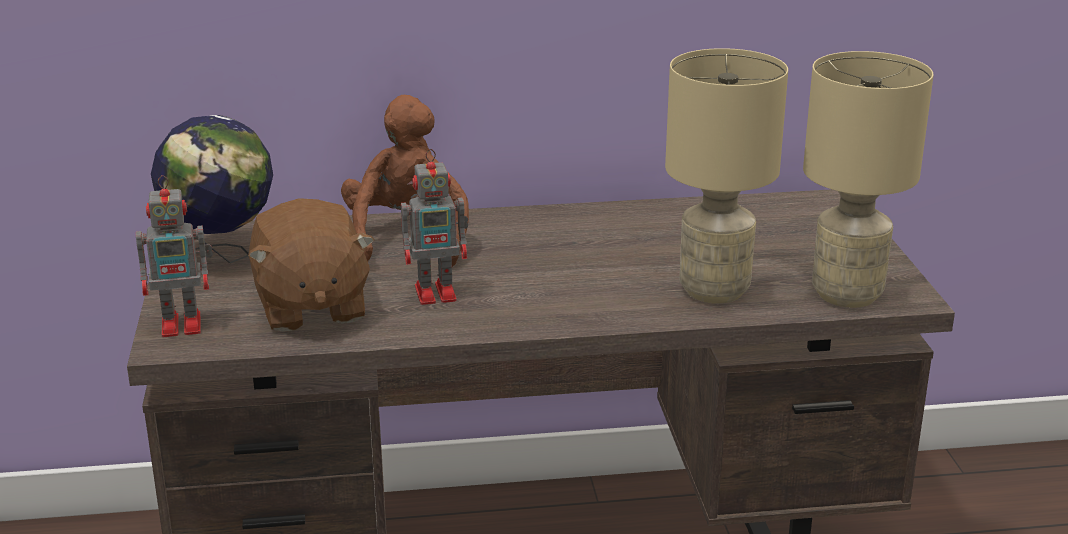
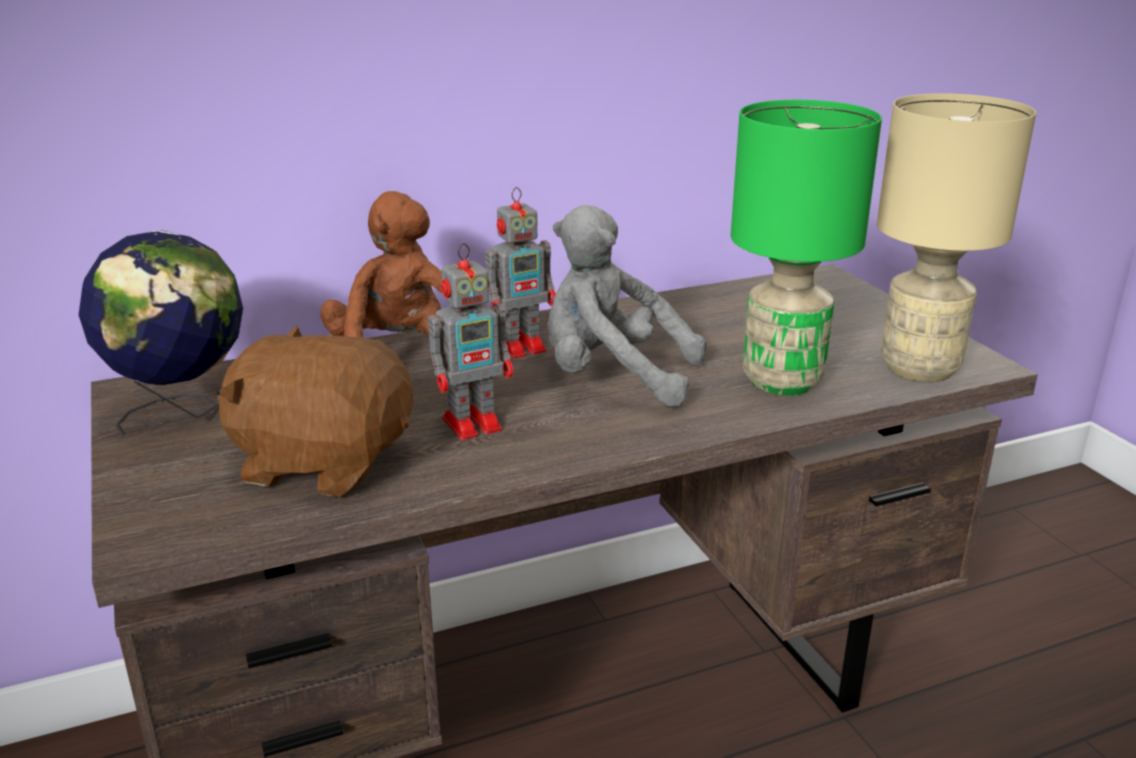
camera: 15 degrees left, 0 degrees up
(184, 324) = (159, 508): toy robot -> toy robot (522, 346)
(310, 307) = (323, 461): brown plush toy -> brown plush toy turned 135 degrees clockwise
(570, 270) = (612, 378): none -> grey plush toy
(715, 290) = (783, 380): beige table lamp -> green table lamp

